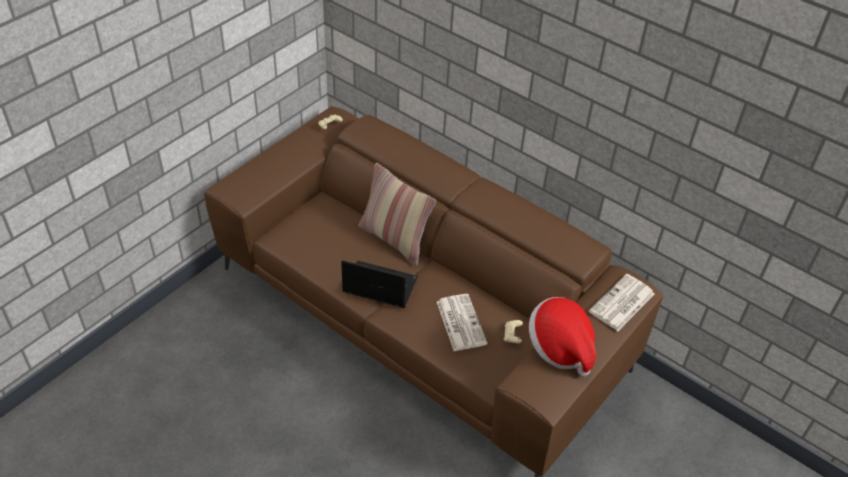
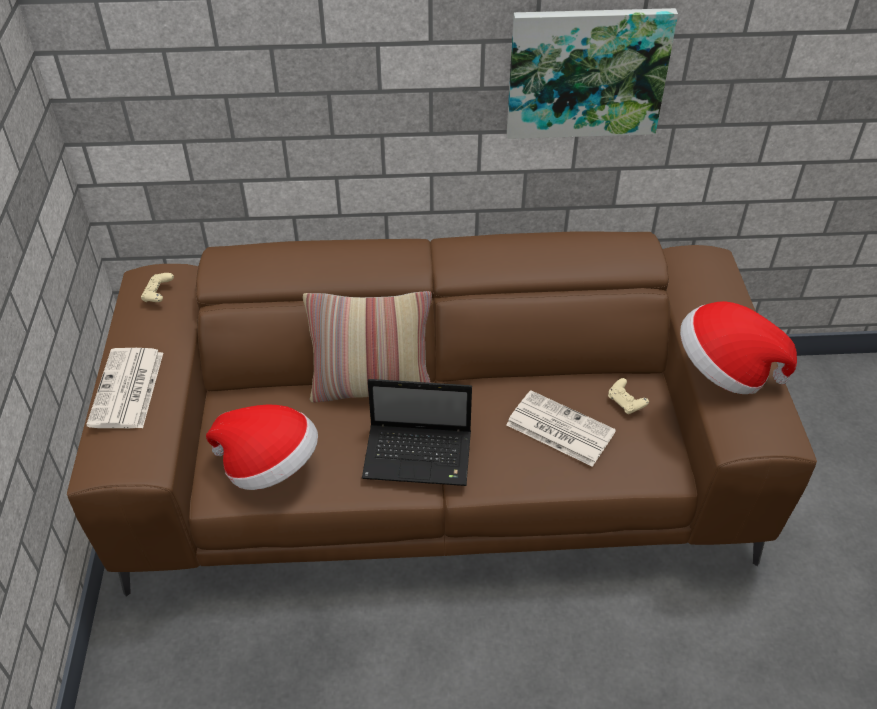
camera: 40 degrees left, 0 degrees up
(307, 242) = (270, 466): none -> hat
(378, 286) = (420, 456): laptop -> laptop turned 150 degrees counterclockwise
(587, 121) = (586, 72): none -> picture
(621, 303) = (717, 283): newspaper -> newspaper (127, 390)

